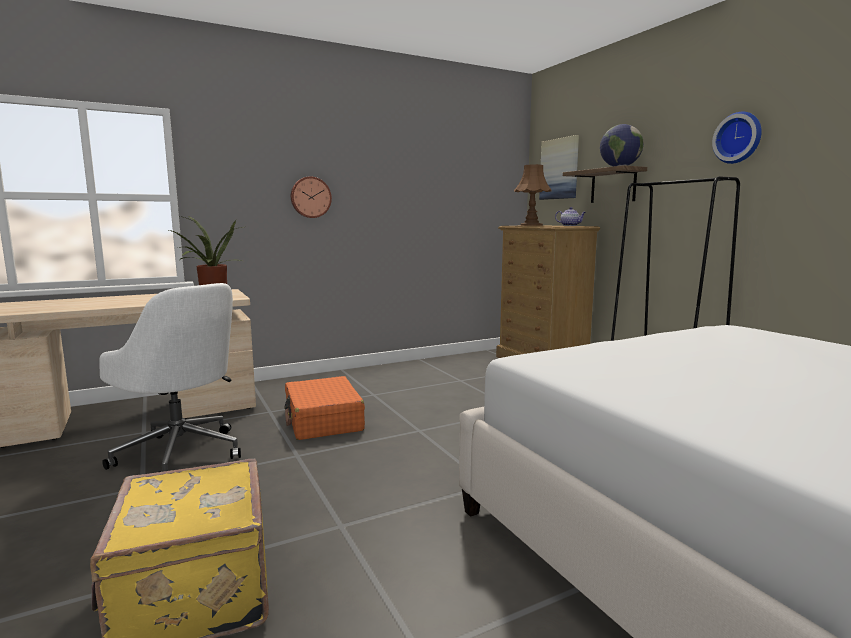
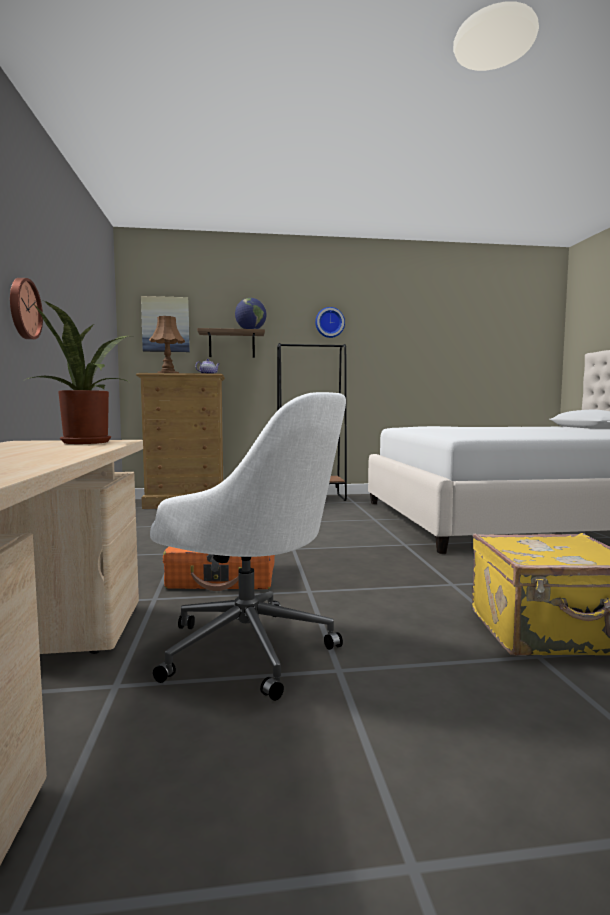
camera: 70 degrees left, 5 degrees down
(181, 454) = (250, 649): white office chair -> white office chair turned 60 degrees clockwise

